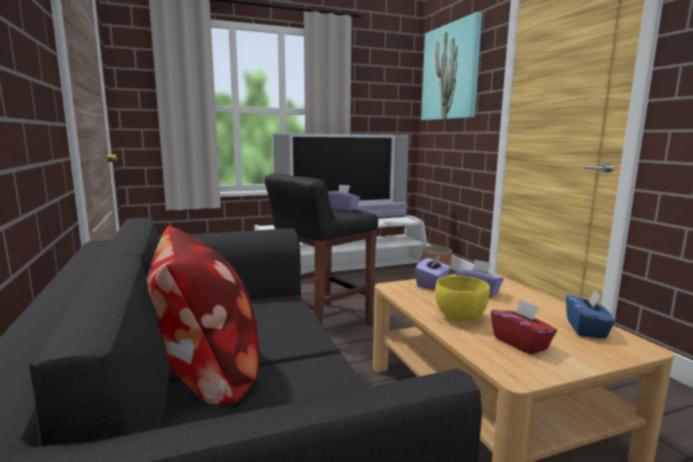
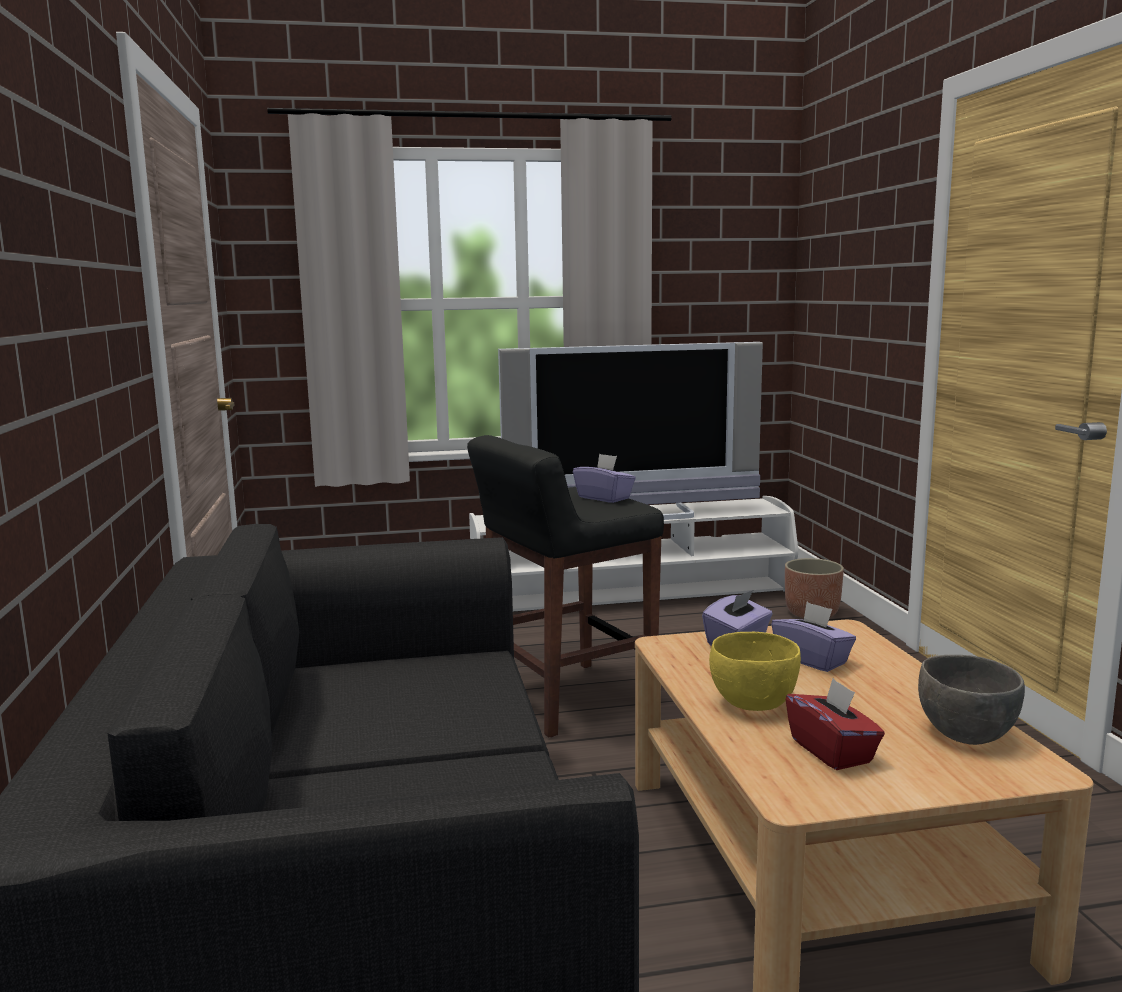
camera: 10 degrees right, 0 degrees up
(205, 372) = (335, 765): pillow -> none
(451, 72) = (846, 220): picture -> none
(586, 329) = (965, 734): blue tissue box -> grey bowl

